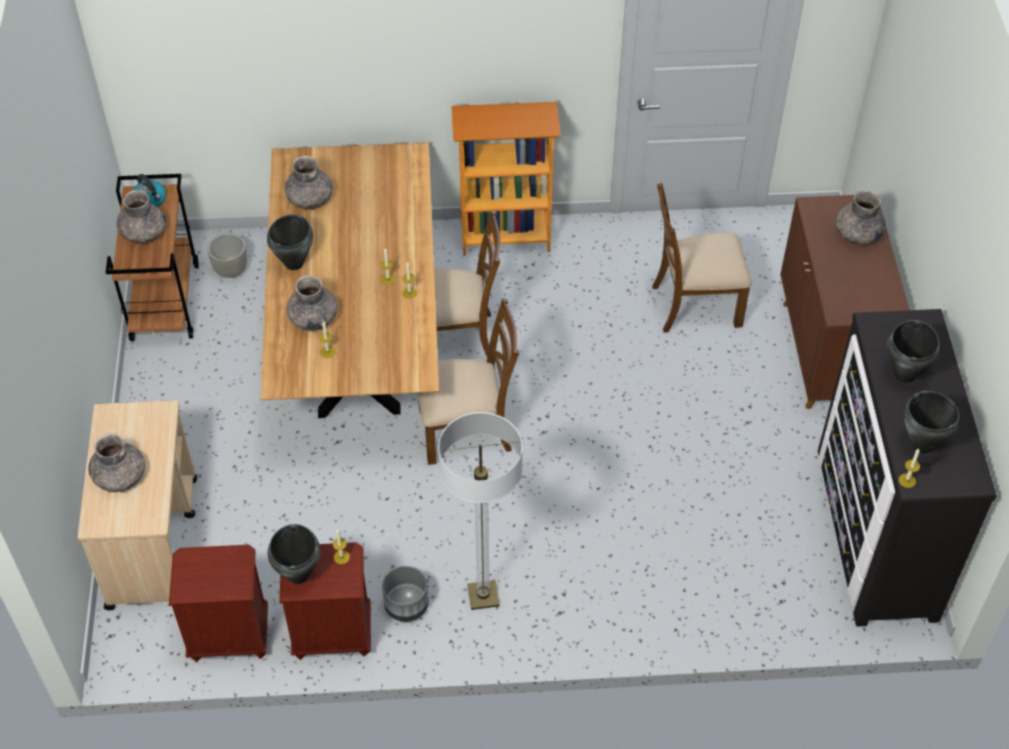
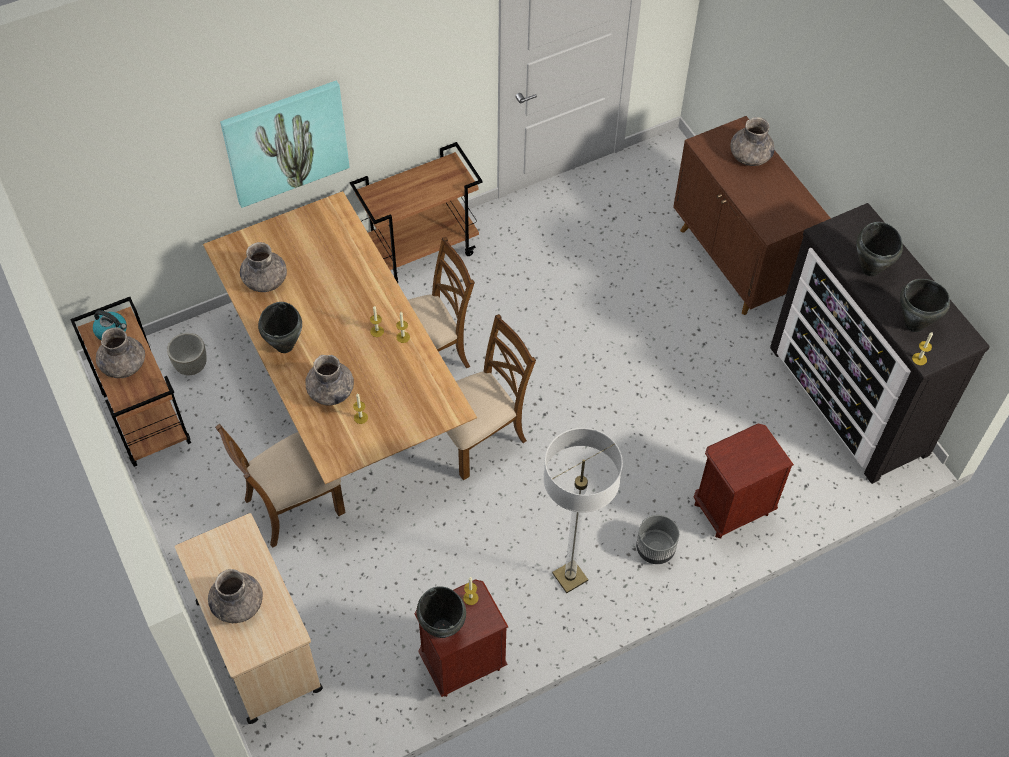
camera: 25 degrees left, 5 degrees up
(229, 636) = (374, 701): brown nightstand -> brown nightstand (731, 508)
(372, 69) = (285, 142): none -> picture
(407, 605) = (511, 611): grey planter -> grey planter (655, 548)
(505, 237) = (421, 250): bookcase -> brown cart
(695, 305) = (610, 256): brown chair -> brown chair (292, 505)

